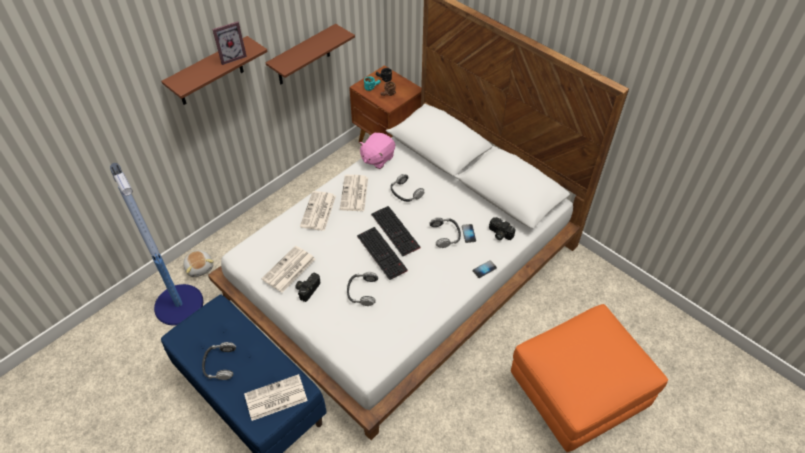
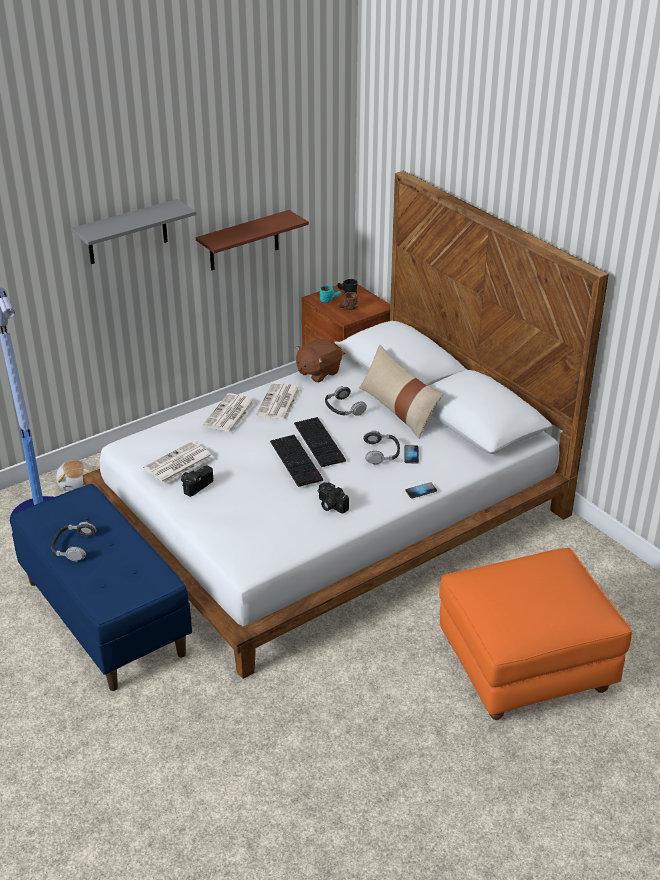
camera: 10 degrees right, 15 degrees down
(209, 72) = (127, 232): brown shelf -> grey shelf
(231, 57) = (154, 214): picture frame -> none
(275, 398) = (129, 585): newspaper -> none
(362, 291) = (261, 495): headphones -> none
(377, 158) = (318, 372): pink plush toy -> brown plush toy
(447, 188) = (398, 409): none -> beige pillow
(499, 234) = (450, 459): camera -> camera (330, 505)

